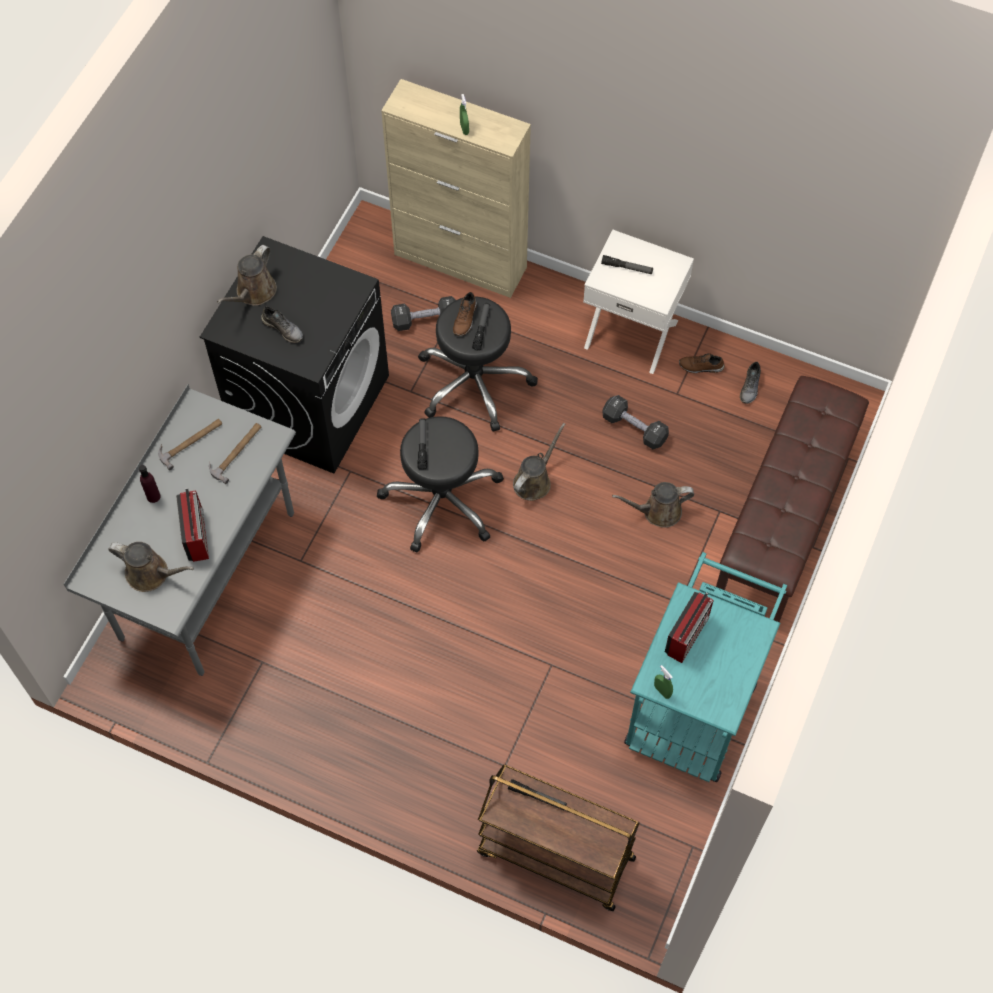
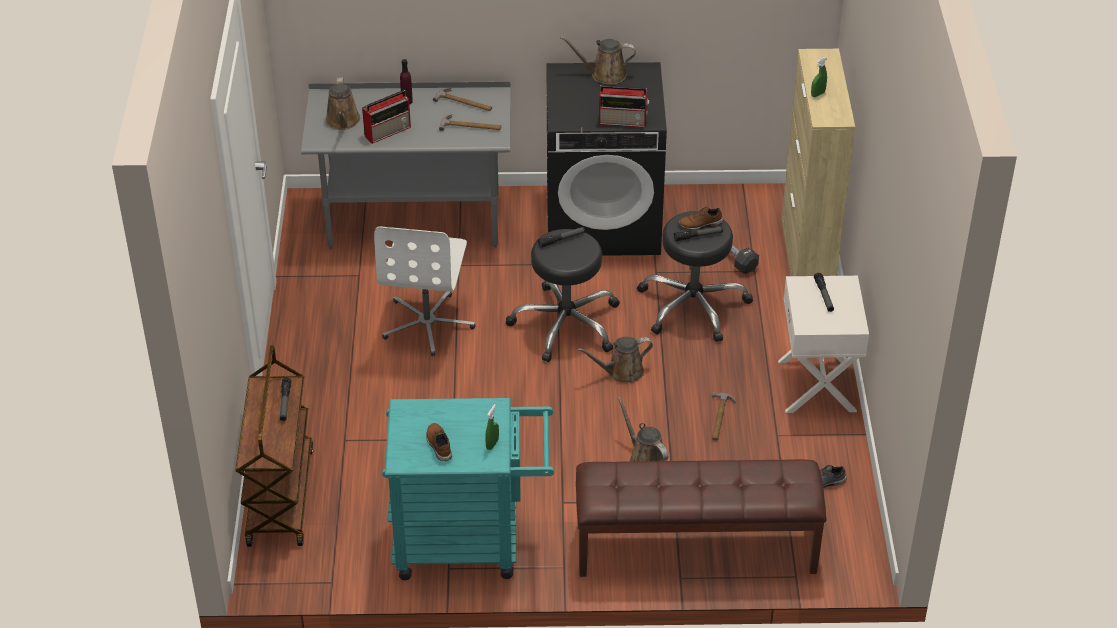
camera: 65 degrees right, 20 degrees down
(283, 328) = (583, 99): grey shoe -> none
(374, 623) = (428, 323): none -> white office chair
(534, 481) = (621, 372): brown watering can -> brown watering can turned 150 degrees clockwise
(634, 428) = (719, 418): black dumbbell -> hammer
(662, 691) = (400, 416): green spray bottle -> green spray bottle (492, 444)
(687, 634) = (462, 417): radio -> radio (624, 121)
(700, 367) = (817, 442): brown shoe -> brown shoe (438, 445)

